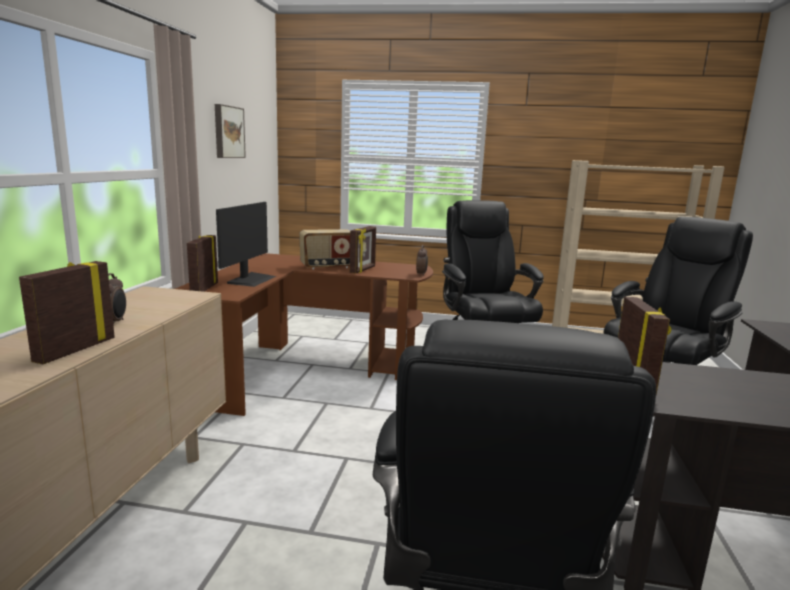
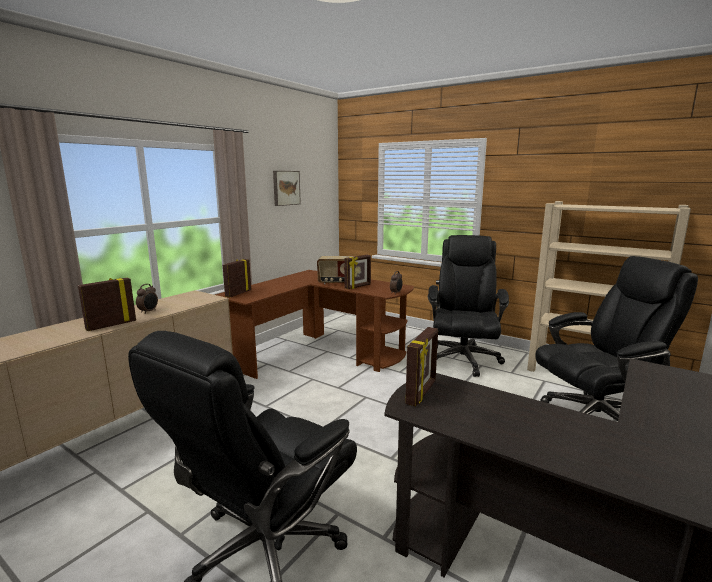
camera: 25 degrees right, 0 degrees up
(251, 279) = (274, 289): monitor -> none

